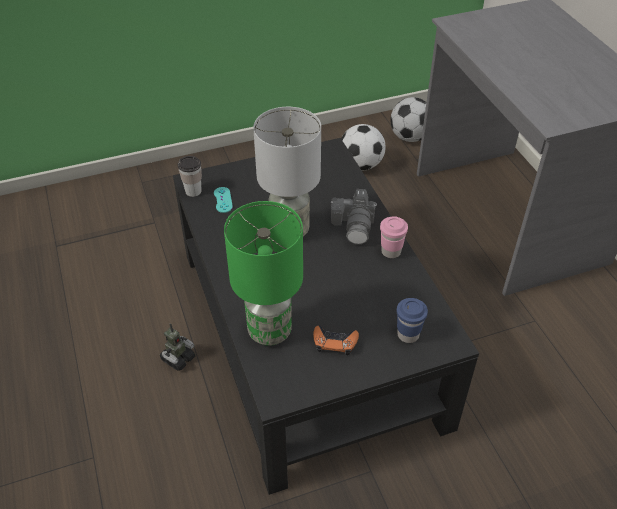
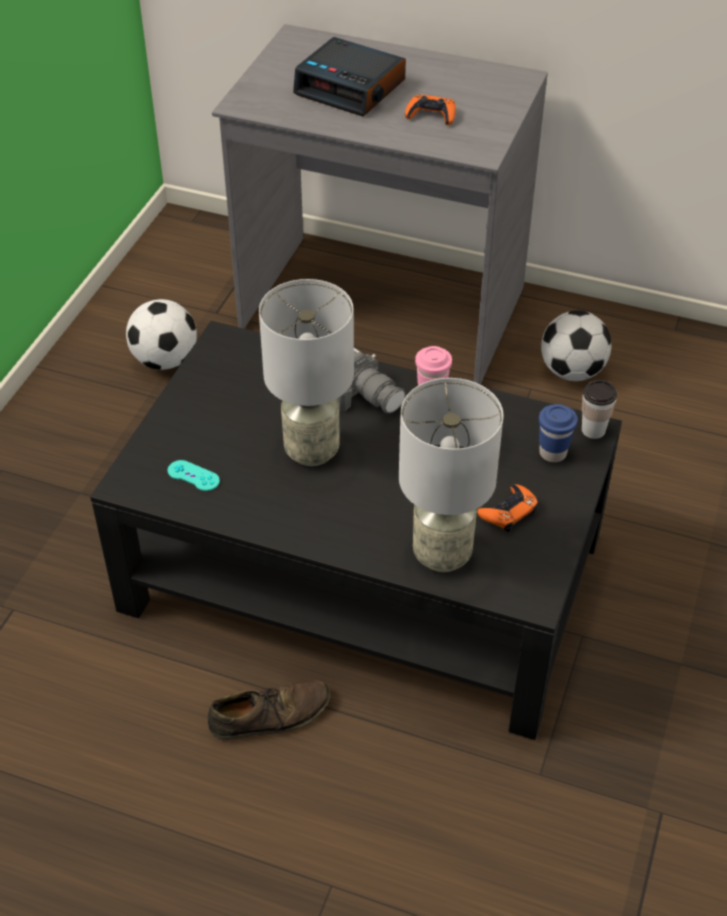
camera: 50 degrees left, 0 degrees up
(178, 359) = (270, 715): toy robot -> brown shoe
(193, 191) = (144, 493): cup -> cup (593, 430)
(269, 332) = (443, 554): green table lamp -> grey table lamp
(409, 137) = (174, 293): football -> football (571, 372)
(530, 46) = (351, 88): none -> alarm clock
(554, 86) = (431, 115): none -> orange game controller

